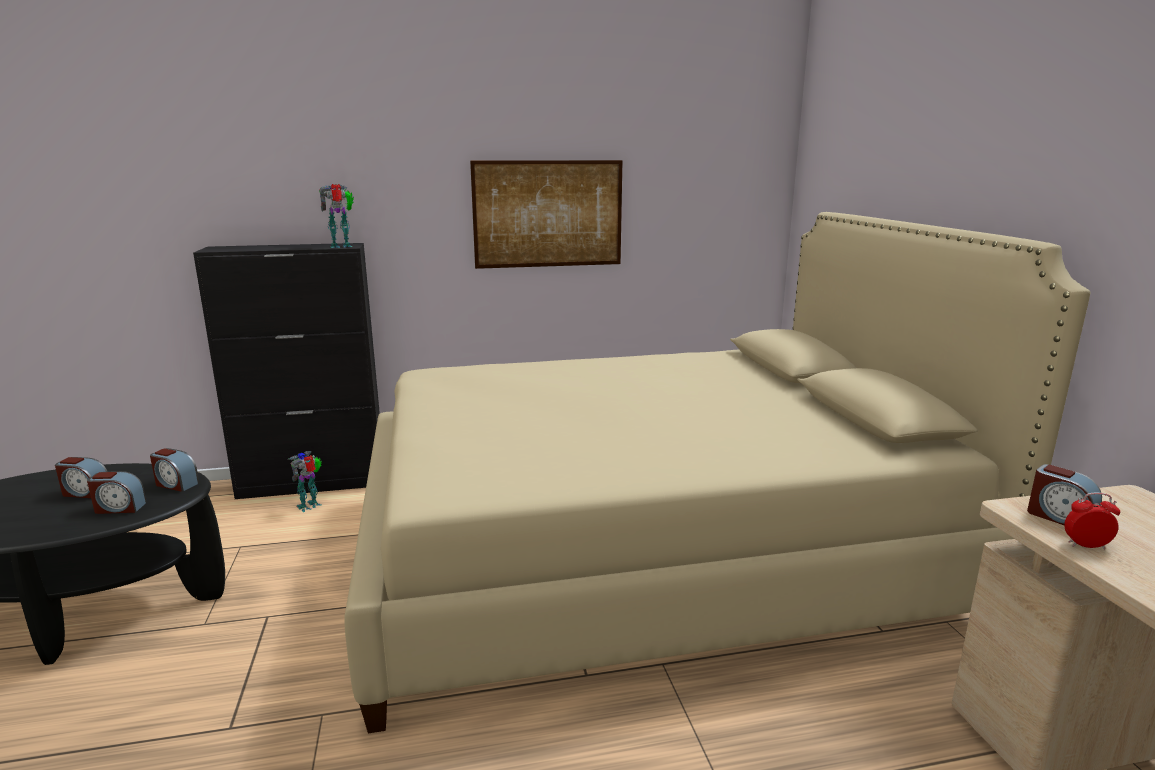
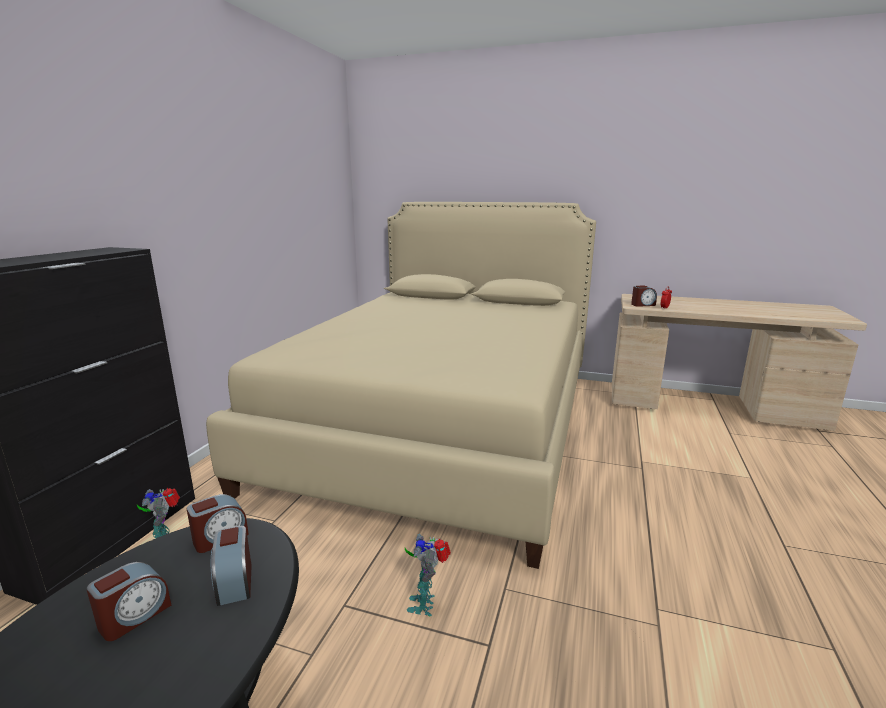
camera: 60 degrees left, 0 degrees up
(119, 508) = (234, 582): alarm clock -> alarm clock turned 135 degrees clockwise
(342, 246) = (120, 250): toy robot -> toy robot (425, 603)
(548, 214) = (245, 210): picture -> none

